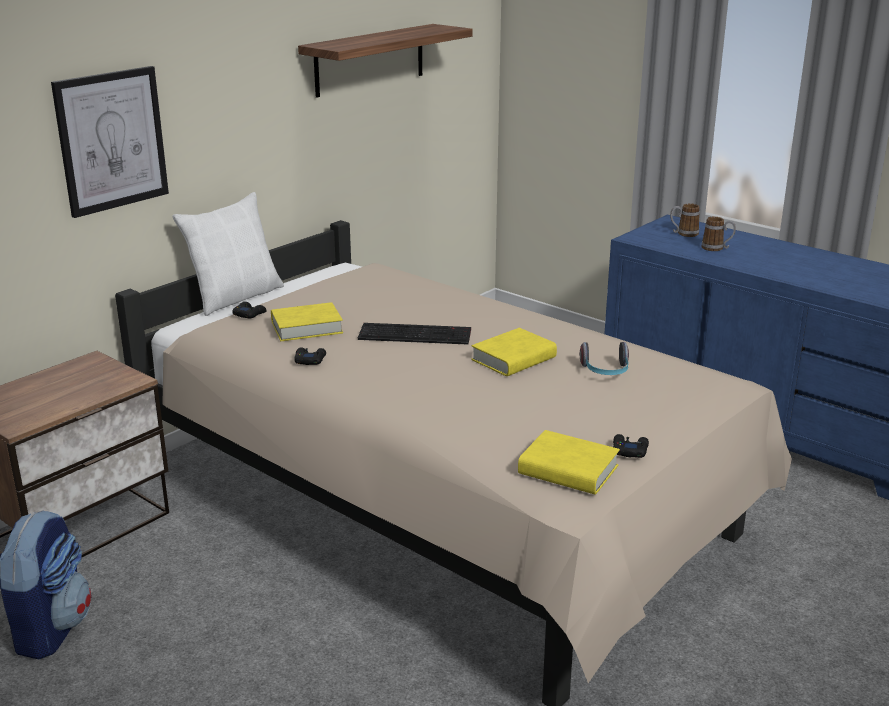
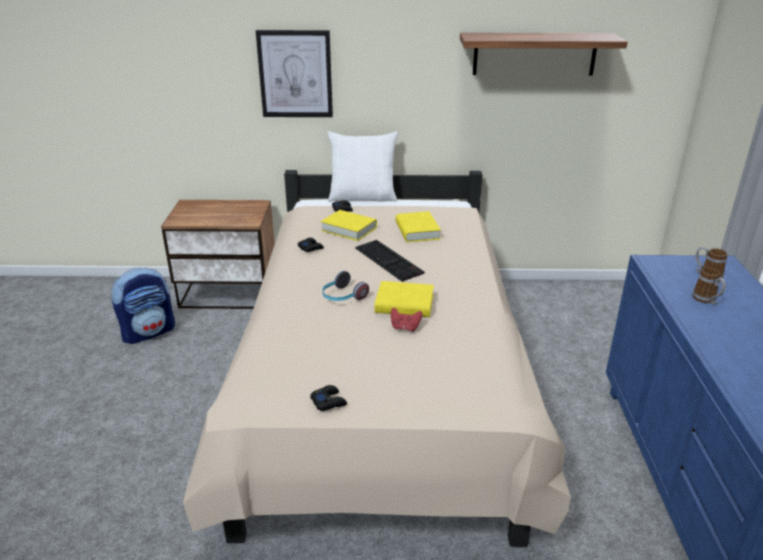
camera: 50 degrees right, 5 degrees up
(555, 374) = (405, 328): none -> red game controller
(568, 470) = (272, 388): yellow book -> yellow book (417, 231)
(605, 372) = (437, 345): headphones -> headphones (342, 297)

